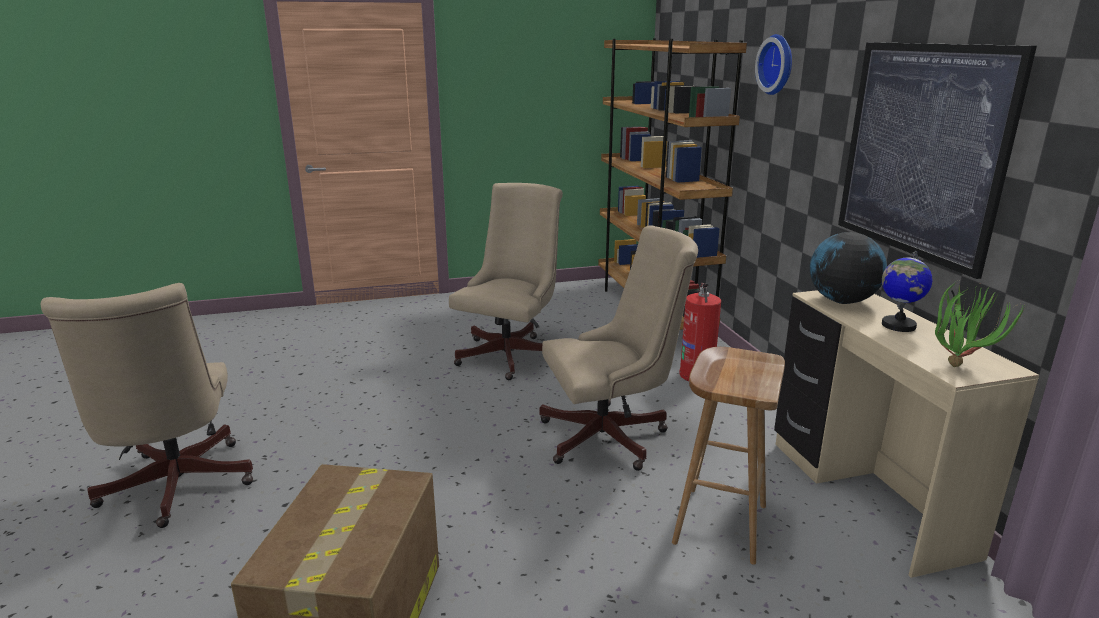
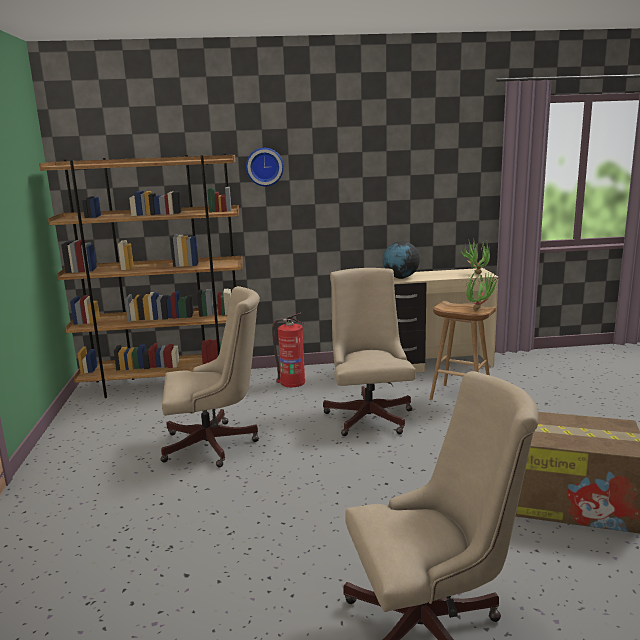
camera: 80 degrees left, 5 degrees down
(512, 353) = (215, 445): beige office chair -> beige office chair turned 135 degrees clockwise
(746, 388) = (480, 309): none -> potted plant
(898, 325) = (433, 274): globe -> none
(921, 151) = (399, 196): picture -> none

